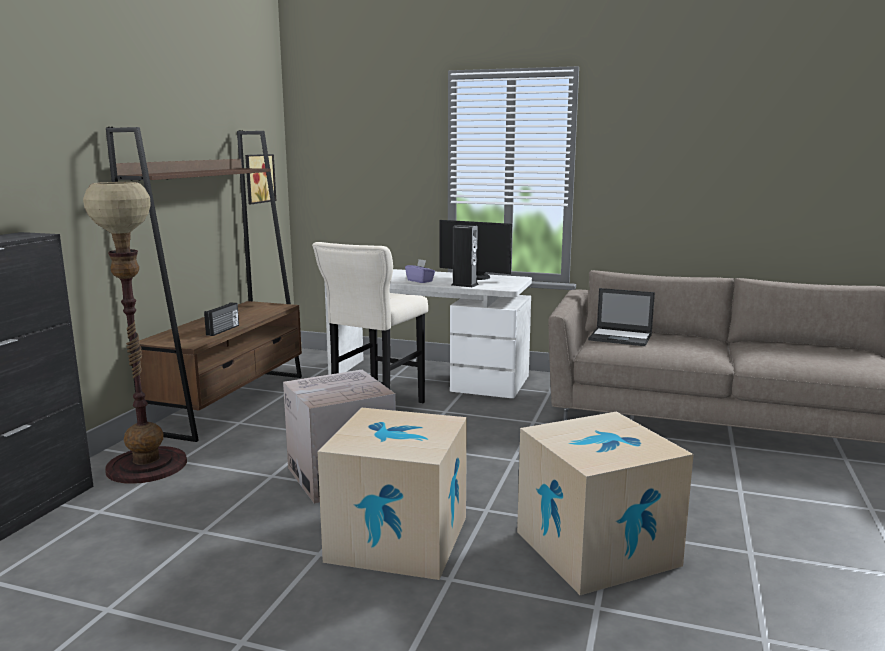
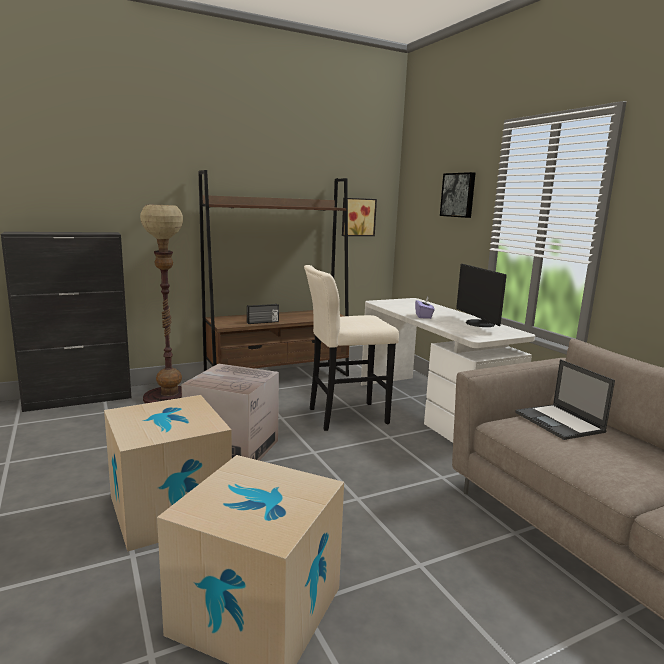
camera: 45 degrees right, 0 degrees up
(393, 147) = (458, 195): none -> picture
(465, 285) = (448, 327): speaker -> none

